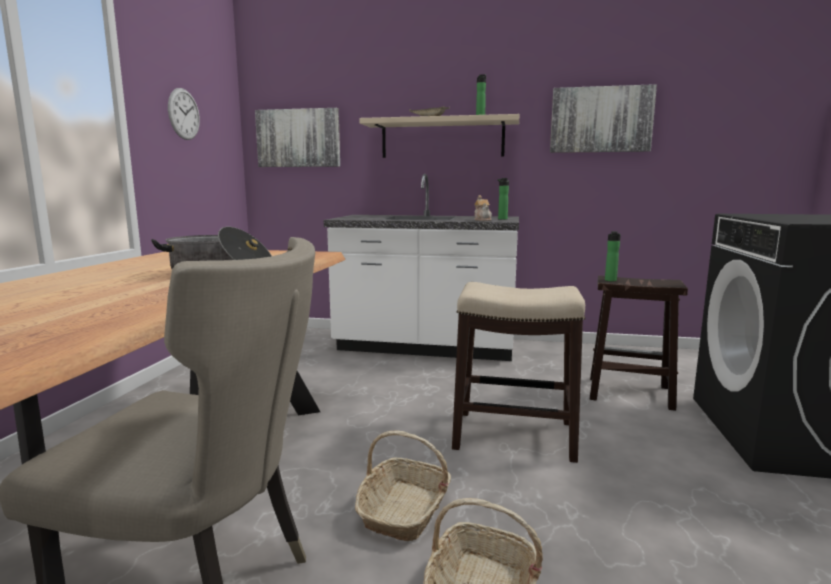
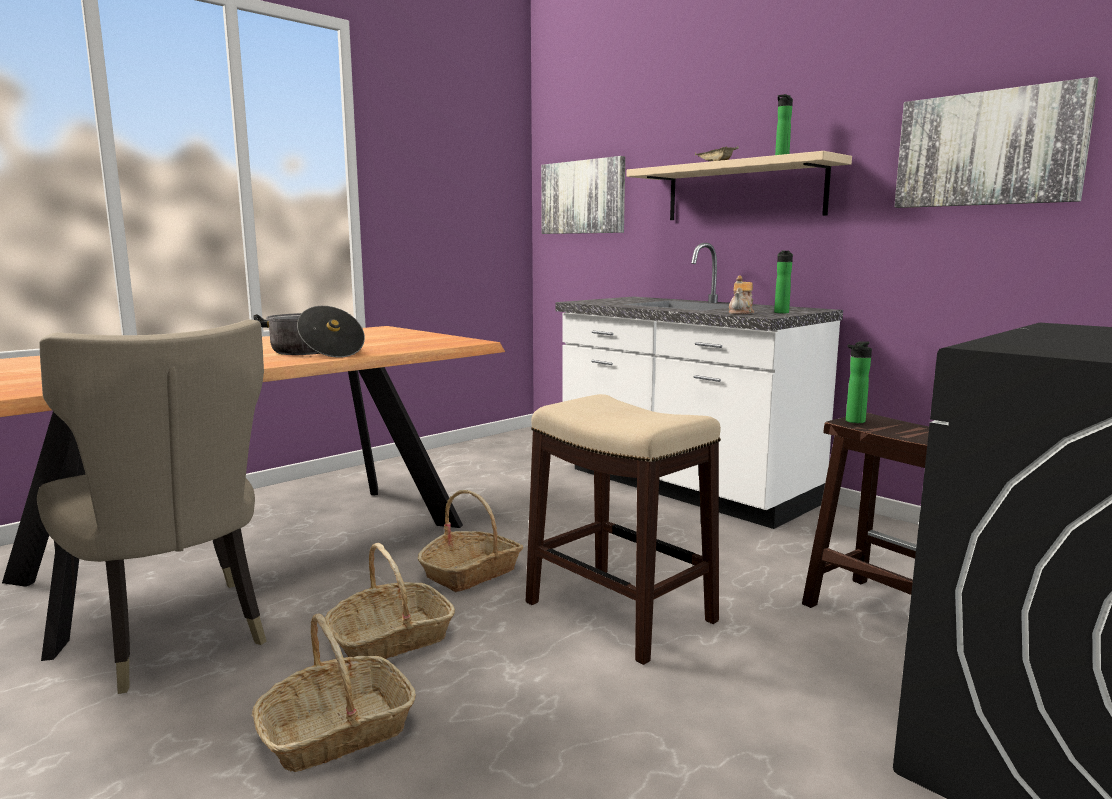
camera: 35 degrees right, 0 degrees up
(184, 114) = (439, 178): wall clock -> none
(382, 441) = (471, 572): none -> basket

